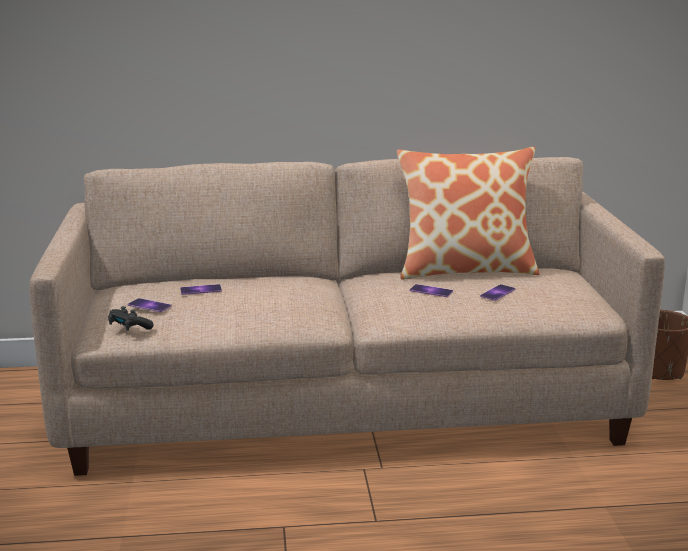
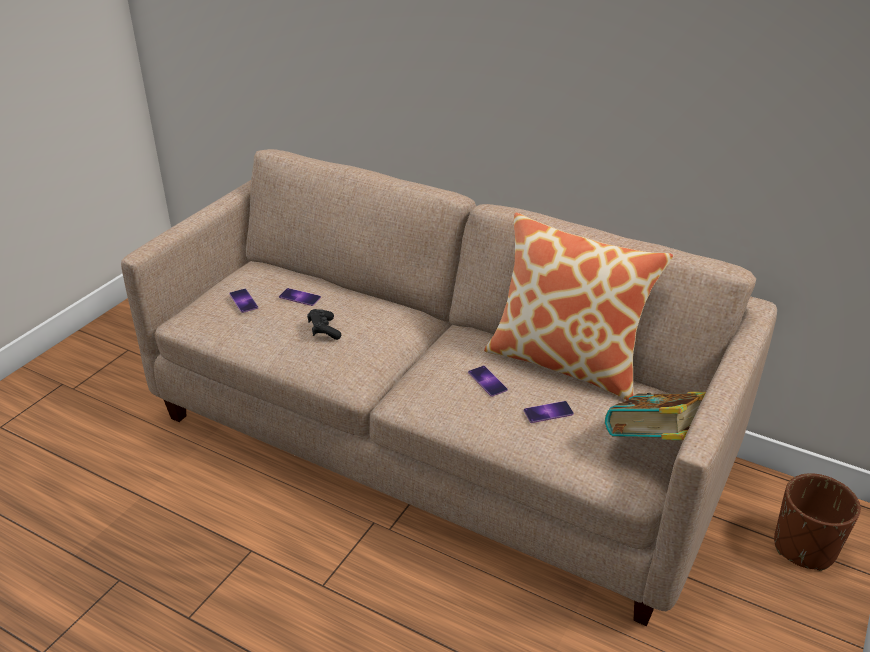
camera: 35 degrees right, 15 degrees up
(129, 328) = (205, 320): black game controller -> black game controller (324, 330)
(583, 289) = (652, 445): none -> book

